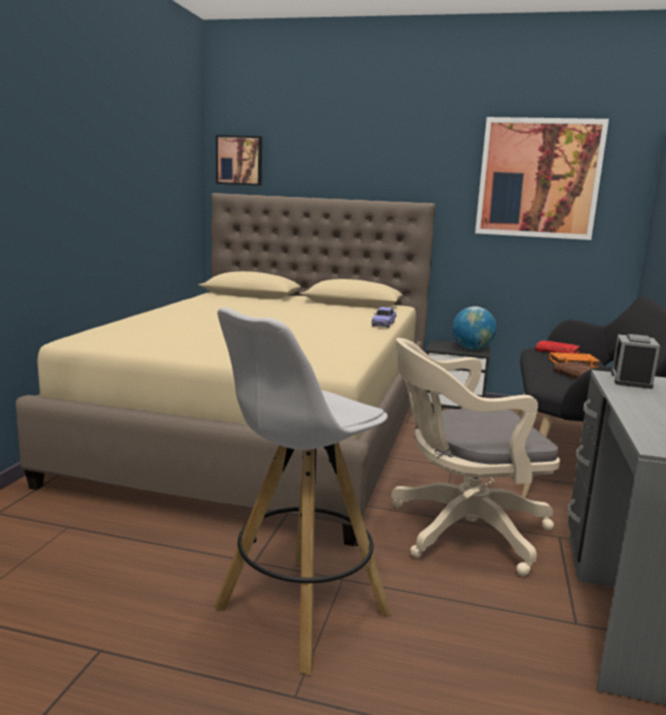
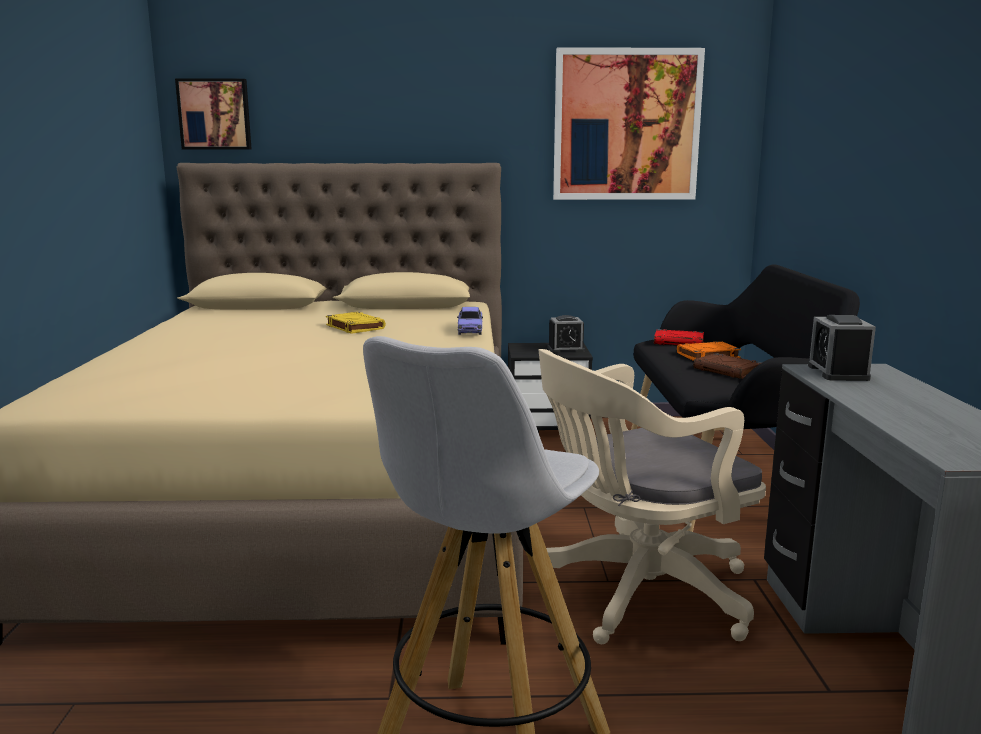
camera: 15 degrees left, 0 degrees up
(304, 314) = (354, 327): none -> yellow book
(472, 349) = (566, 349): globe -> alarm clock

